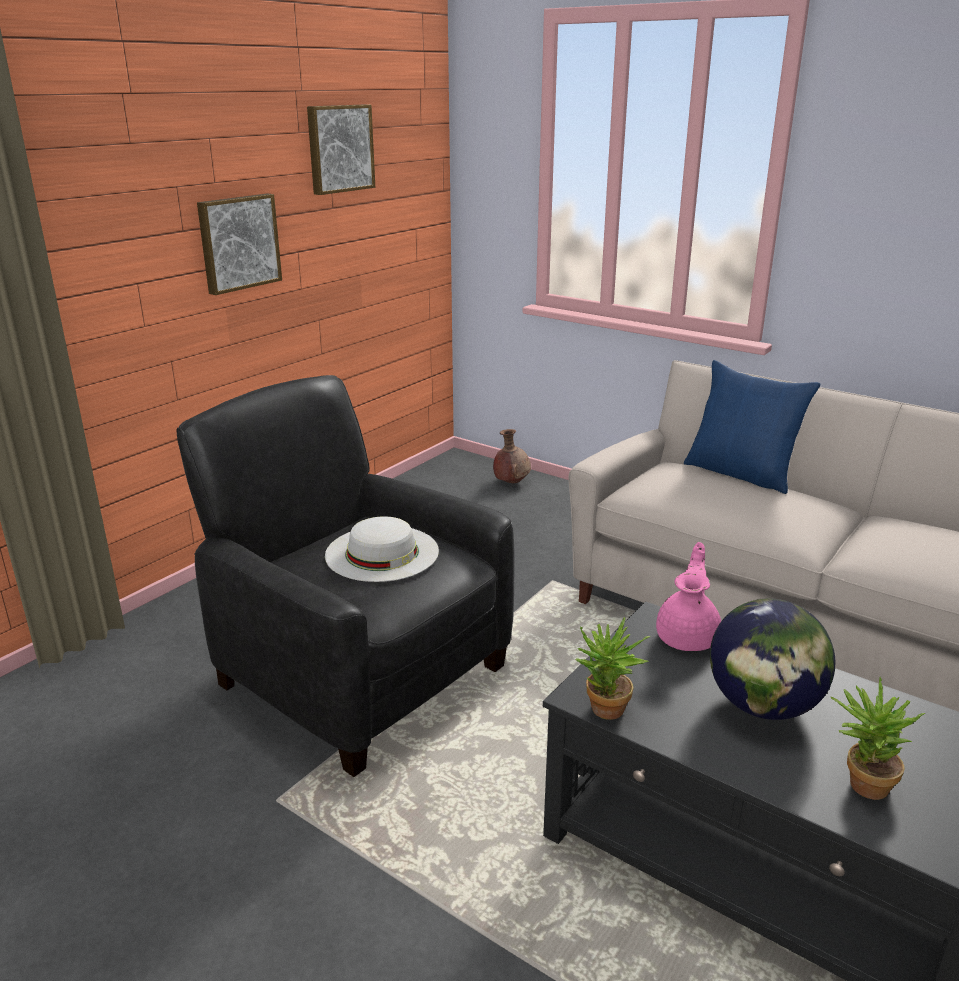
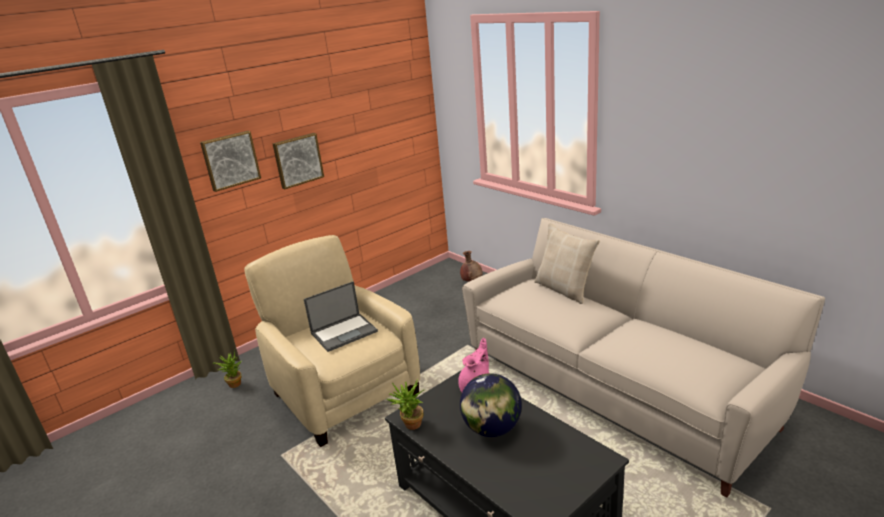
camera: 15 degrees right, 0 degrees up
(339, 148) = (357, 102): picture -> picture (230, 160)
(360, 673) = (344, 393): black armchair -> beige armchair
(382, 553) = (344, 332): white hat -> laptop
(741, 473) = (564, 289): blue pillow -> beige pillow
(860, 783) = (515, 473): potted plant -> potted plant (233, 383)

